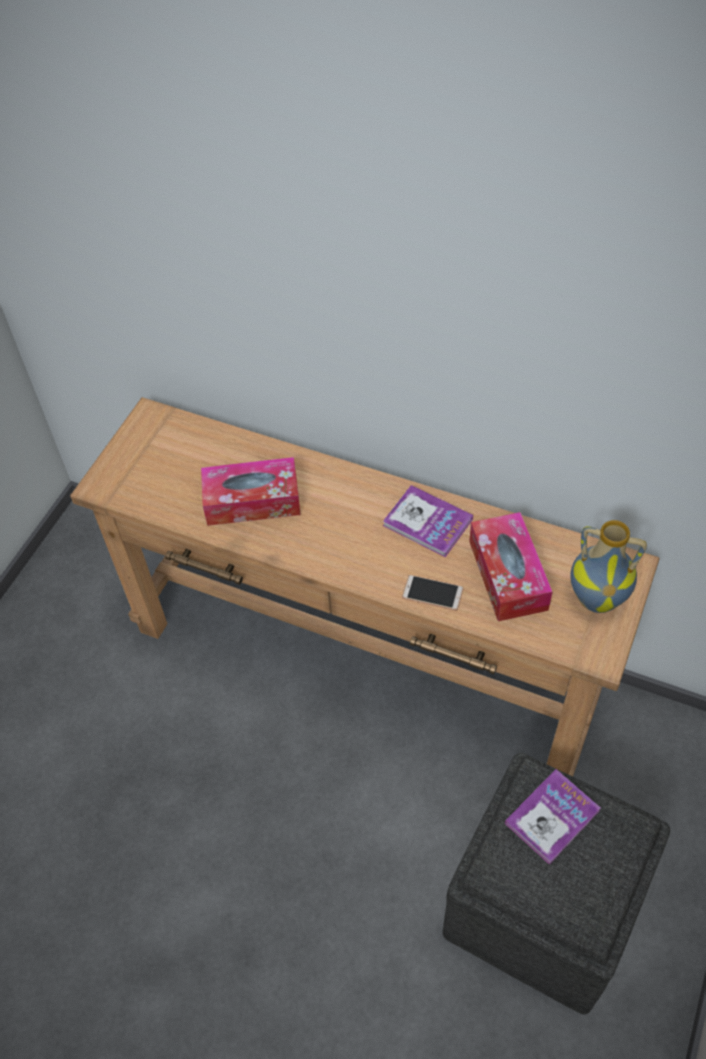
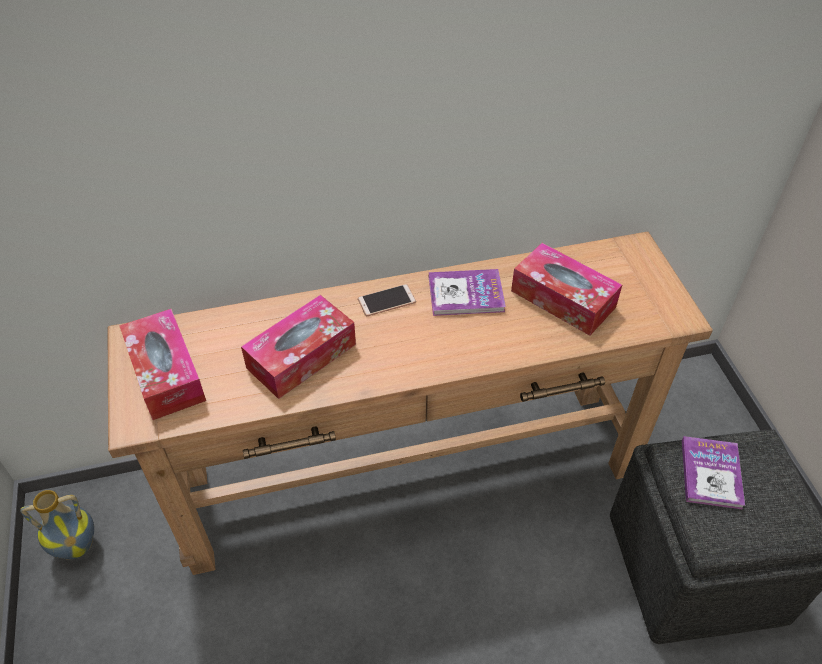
camera: 40 degrees left, 5 degrees down
(149, 458) = (166, 373): none -> tissue box
(432, 593) = (522, 343): phone -> phone (386, 301)
(597, 597) = (638, 279): vase -> vase (77, 545)

